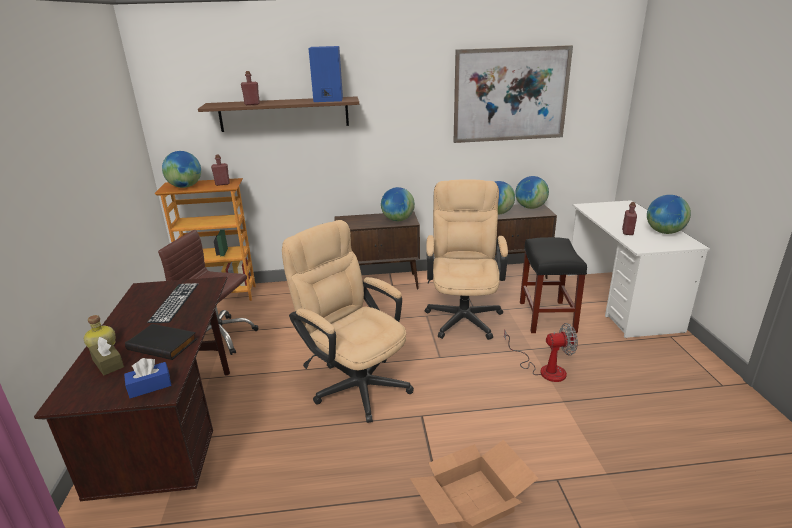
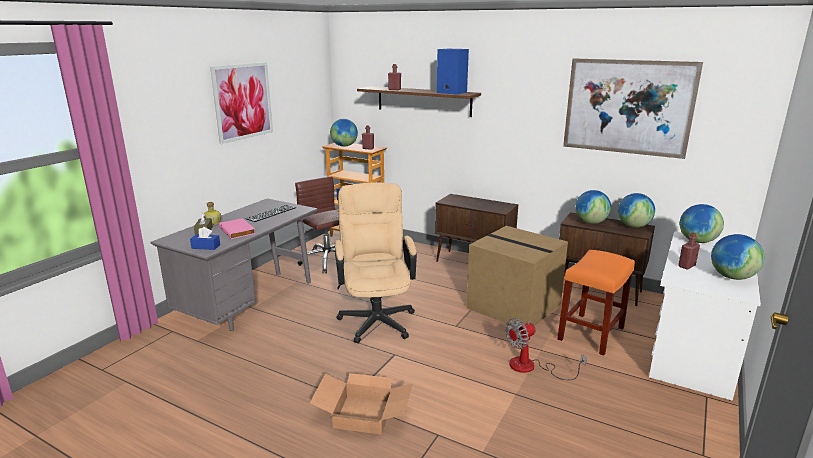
camera: 35 degrees right, 5 degrees down
(63, 149) = (243, 101): none -> picture
(164, 344) = (238, 231): black book -> pink book
(178, 434) = (250, 303): brown desk -> grey desk
(397, 220) = (494, 207): globe -> globe (697, 241)
(463, 314) = (515, 306): beige office chair -> cardboard box
(544, 369) = (531, 367): fan -> fan turned 120 degrees clockwise
(546, 316) = (591, 333): black stool -> orange stool

